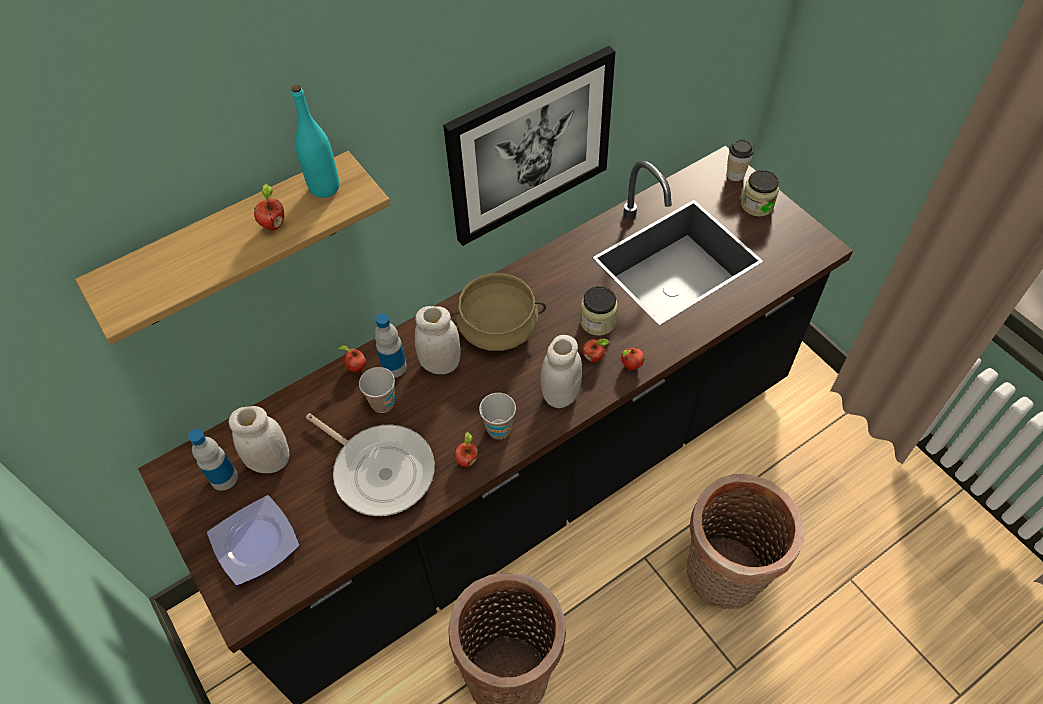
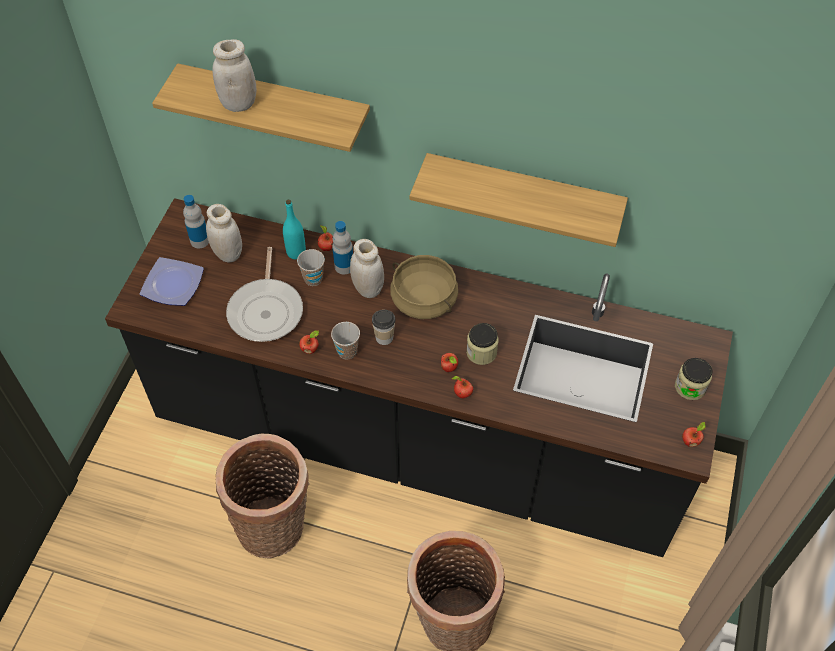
camera: 50 degrees right, 0 degrees up
(273, 224) = (283, 112): apple -> apple (690, 441)
(324, 188) = (330, 114): turquoise bottle -> turquoise bottle (296, 252)
(530, 146) = (522, 197): picture -> shelf
(560, 394) = (402, 368): white jar -> white jar (239, 103)
(735, 174) = (707, 355): cup -> cup (384, 337)

